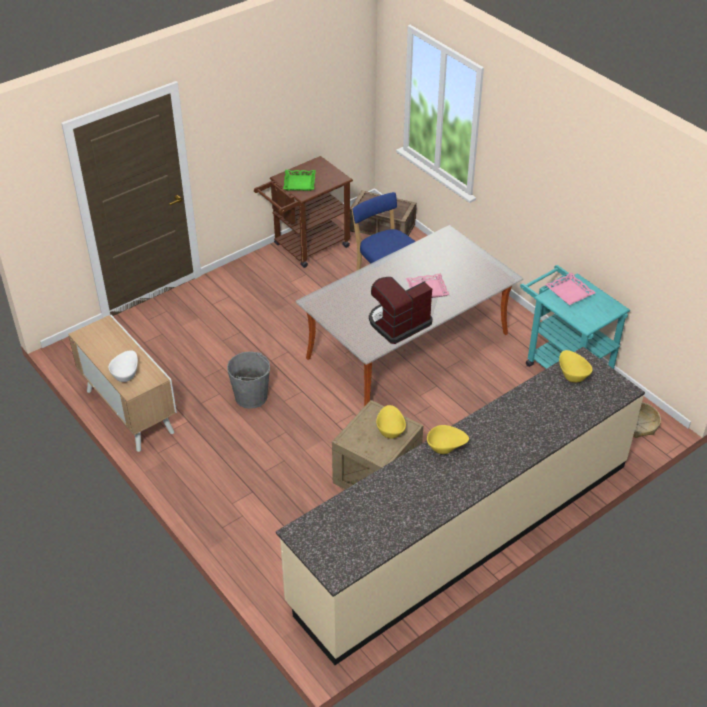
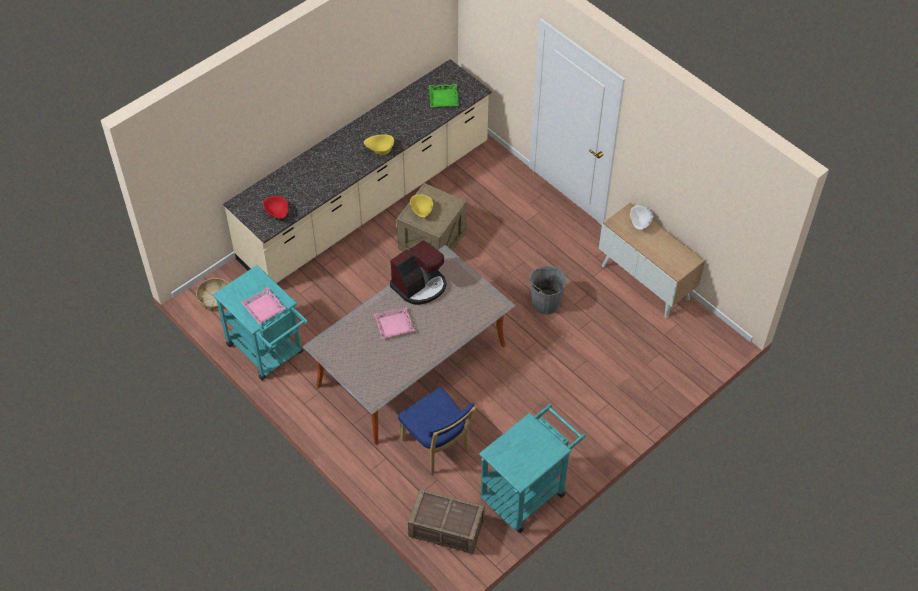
camera: 175 degrees right, 10 degrees up
(300, 183) = (536, 440): green tray -> green tray (443, 98)
(306, 247) = (528, 491): brown cart -> turquoise cart
(572, 375) = (277, 214): yellow bowl -> red bowl

